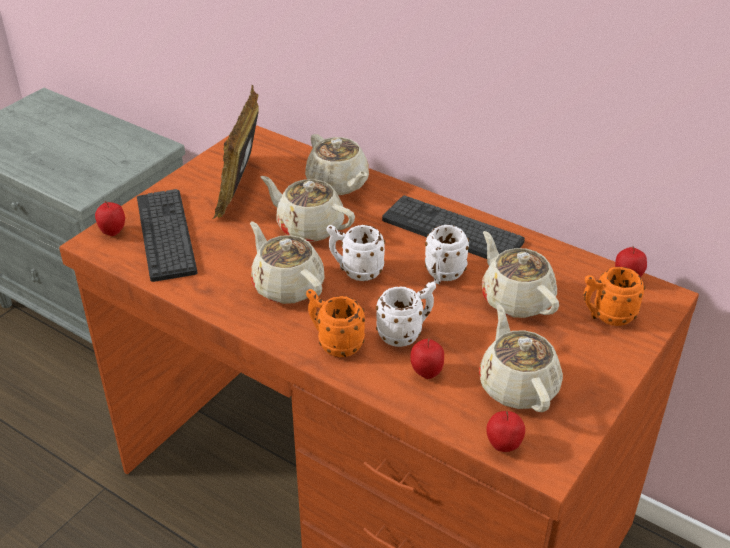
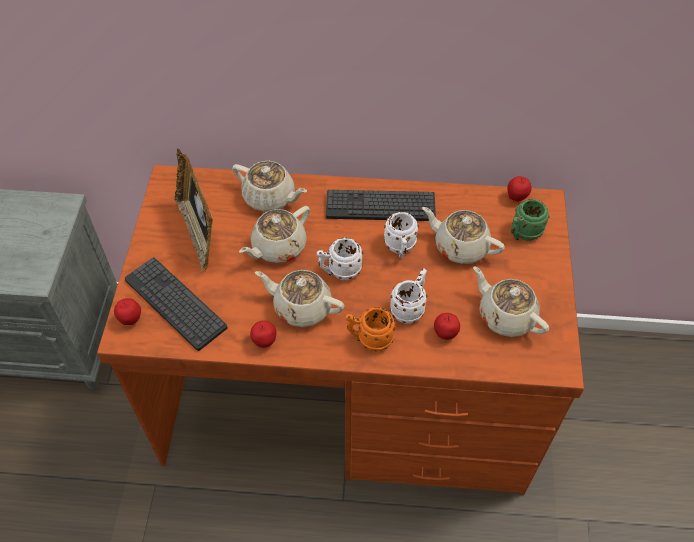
camera: 30 degrees left, 15 degrees up
(309, 227) = (278, 247): beige teapot -> beige teapot turned 45 degrees counterclockwise
(503, 447) = (527, 366): apple -> apple (264, 342)
(606, 316) = (522, 234): orange mug -> green mug

